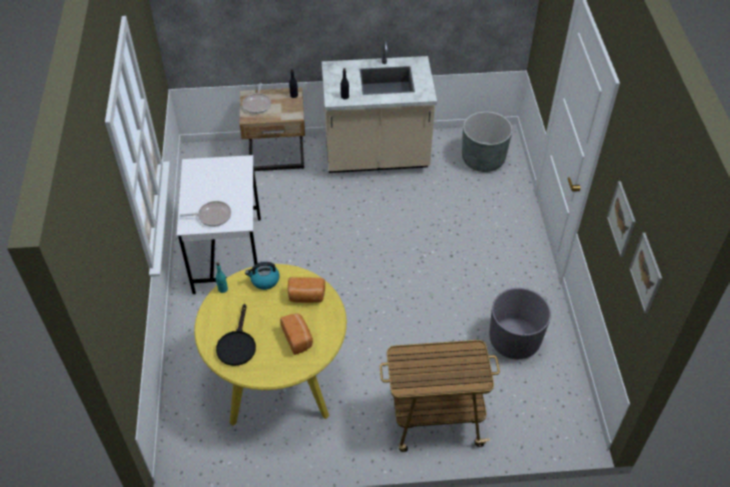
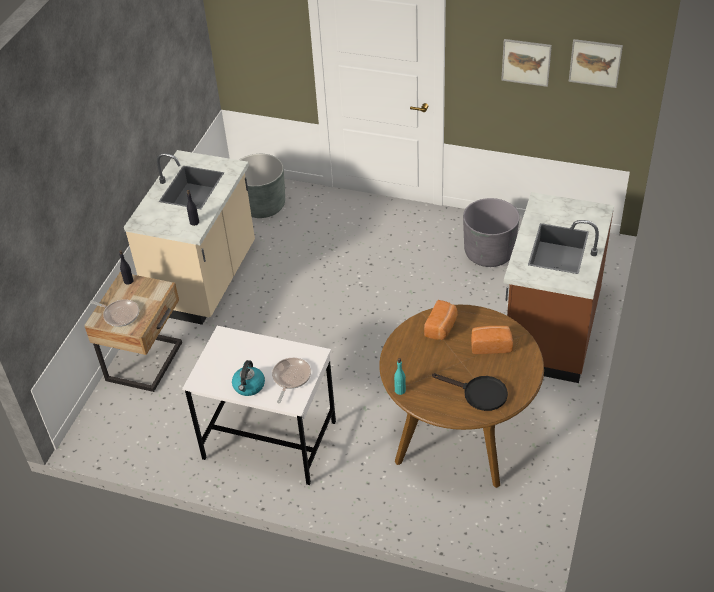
camera: 65 degrees left, 5 degrees down
(264, 280) = (405, 355): kettle -> kettle (249, 386)
(278, 379) = (459, 434): yellow dining table -> brown dining table
(434, 418) = (550, 330): cart -> brown counter

